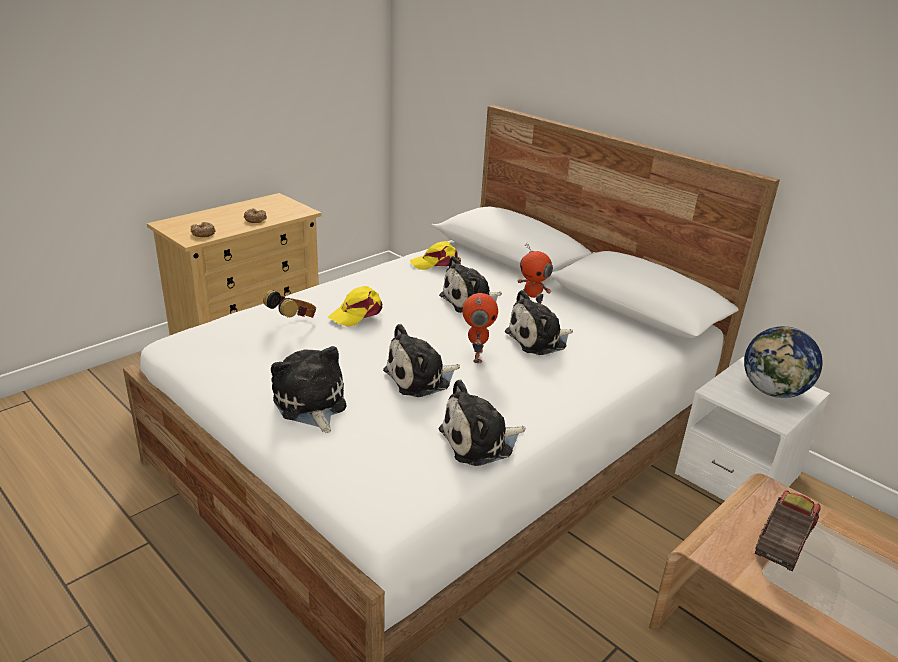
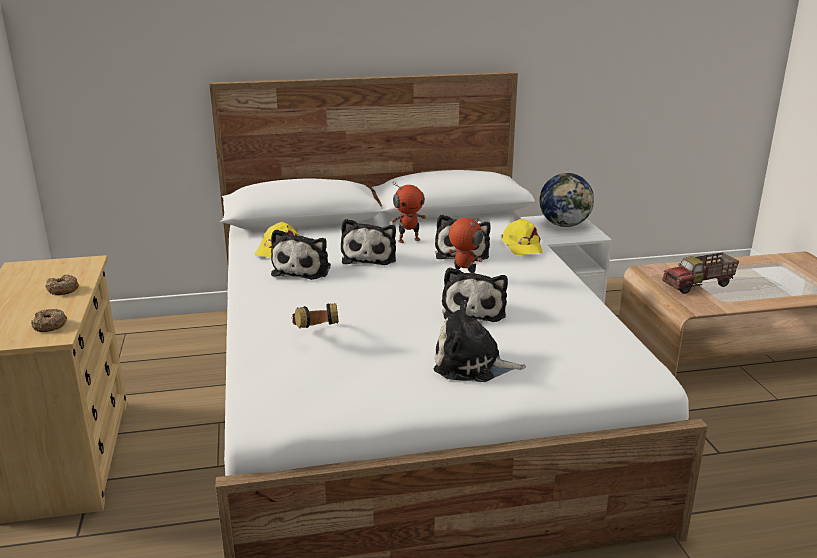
camera: 55 degrees left, 5 degrees down
(357, 313) = (339, 302): yellow cap -> yellow cap (521, 246)
(480, 441) = (585, 313): plush toy -> plush toy (303, 269)
(782, 542) = (698, 285): toy truck -> toy truck turned 90 degrees counterclockwise

